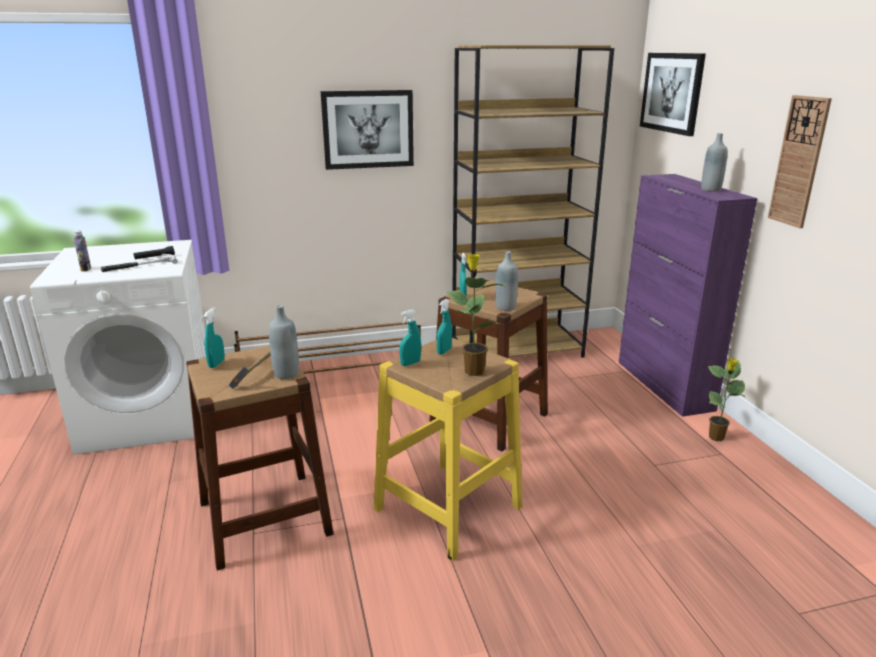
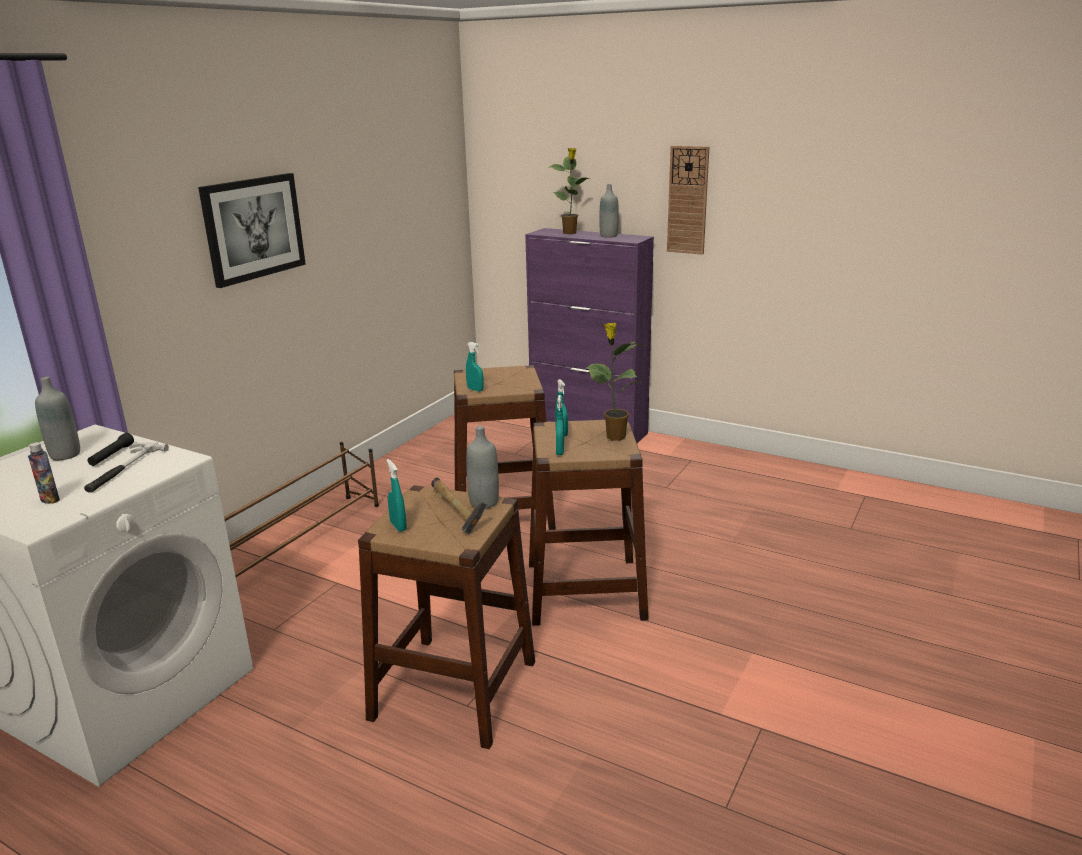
camera: 45 degrees left, 0 degrees up
(448, 507) = (585, 590): yellow stool -> brown stool
(505, 307) = (528, 385): grey bottle -> grey bottle (65, 455)
(517, 351) = (434, 449): brown bookcase -> none
(672, 92) = (518, 150): picture -> none
(716, 438) = (673, 451): potted plant -> potted plant (570, 233)

